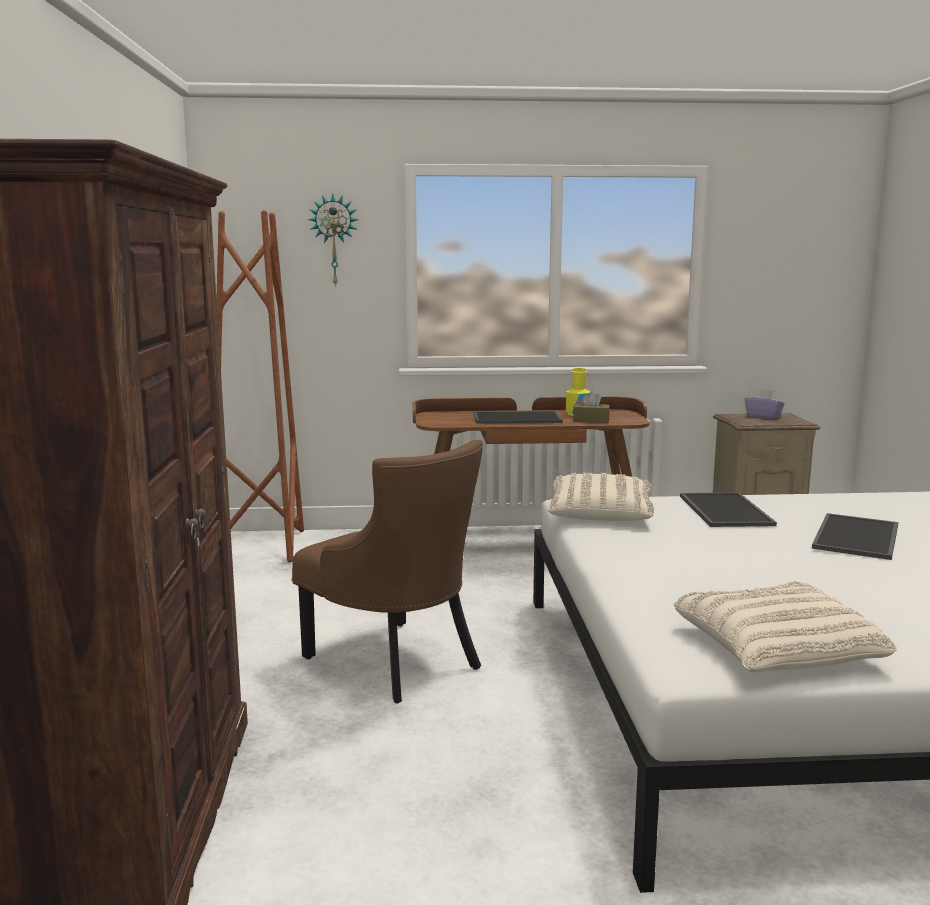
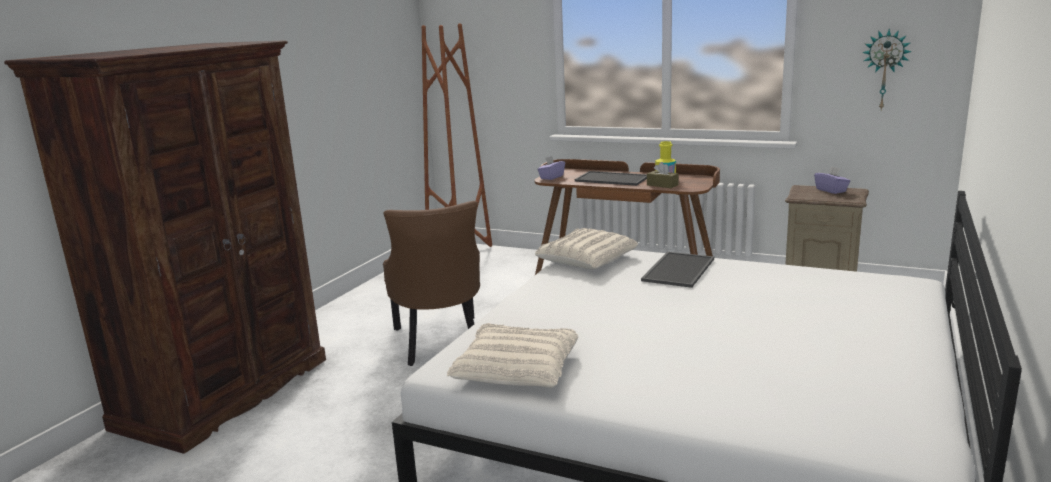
camera: 30 degrees right, 5 degrees up
(334, 240) = (507, 40): wall clock -> wall clock (885, 70)
(435, 421) = (551, 177): none -> purple tissue box
(858, 537) = (736, 305): tray -> none

